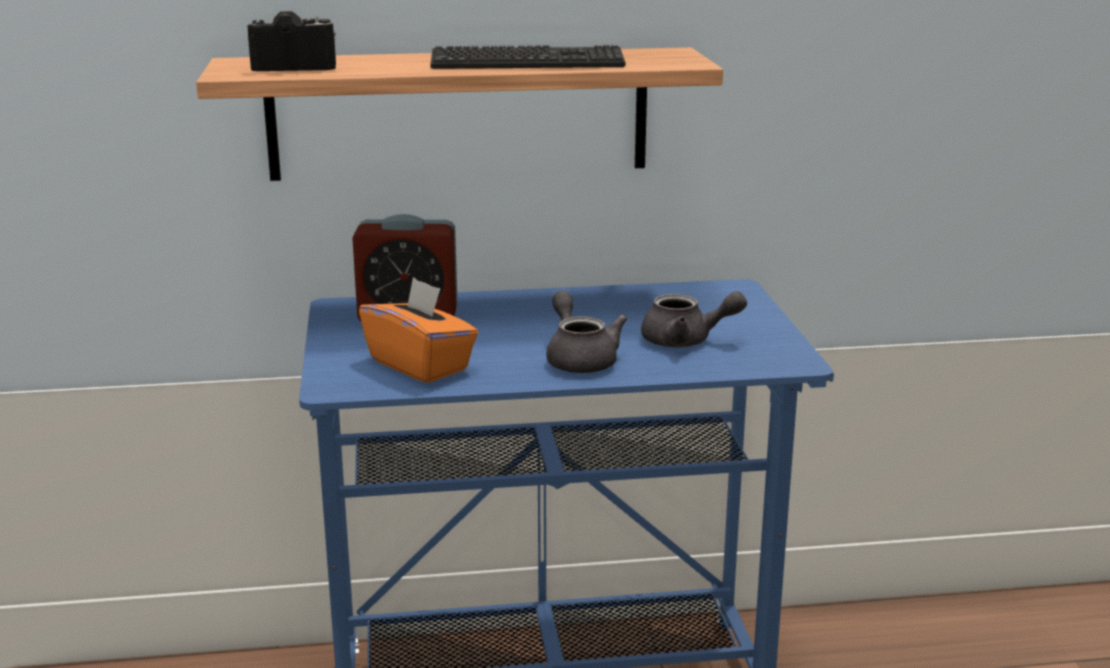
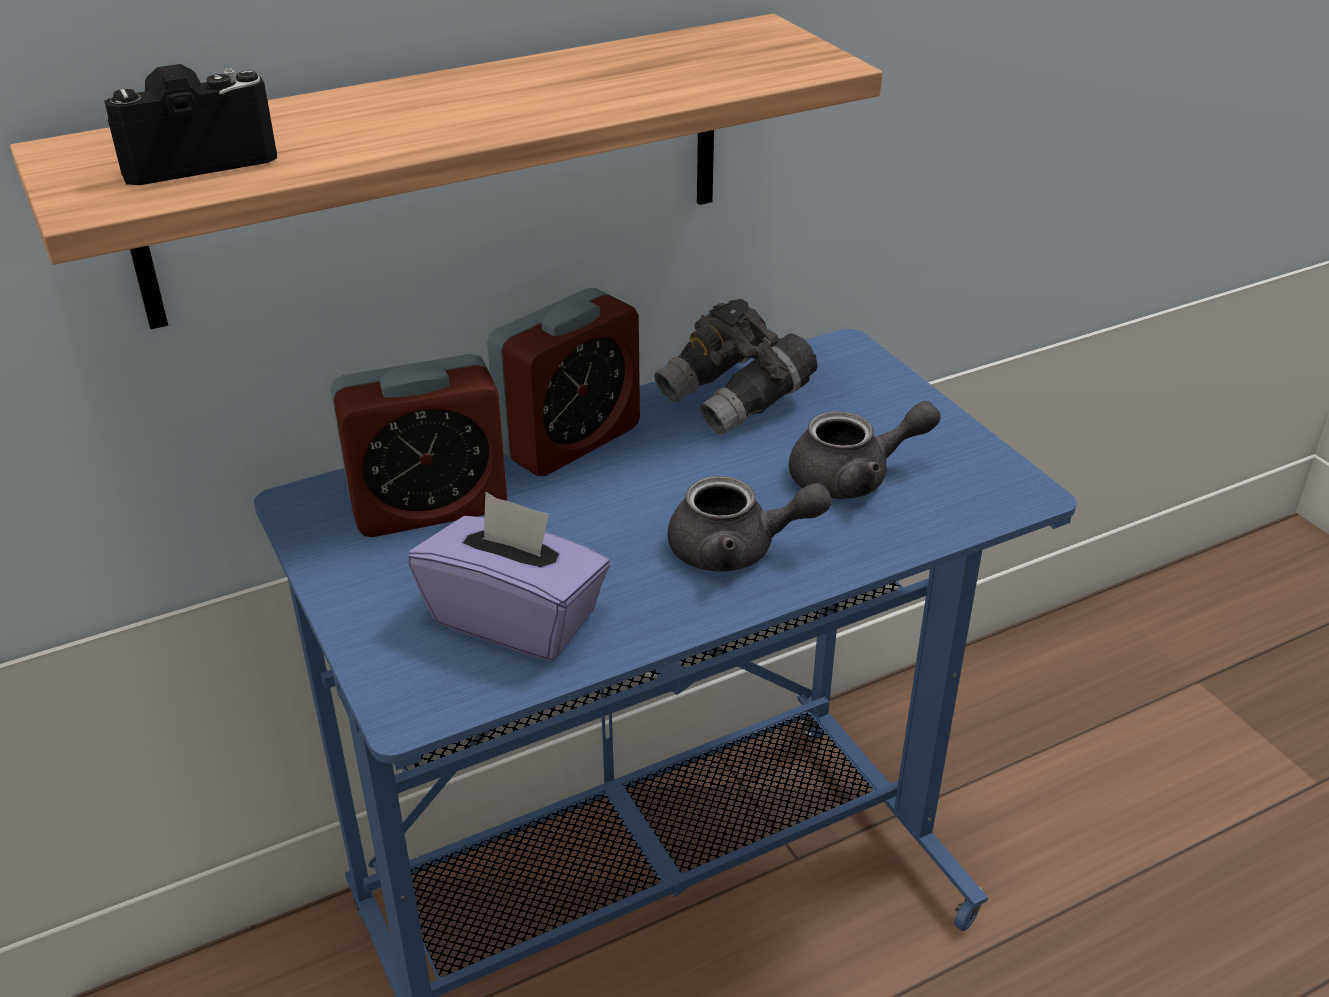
camera: 20 degrees left, 15 degrees up
(420, 365) = (515, 618): orange tissue box -> purple tissue box
(516, 302) = (569, 440): none -> alarm clock
(527, 63) = (580, 94): keyboard -> none
(579, 359) = (737, 550): grey teapot -> grey teapot turned 135 degrees clockwise
(639, 299) = (735, 399): none -> grey binoculars

